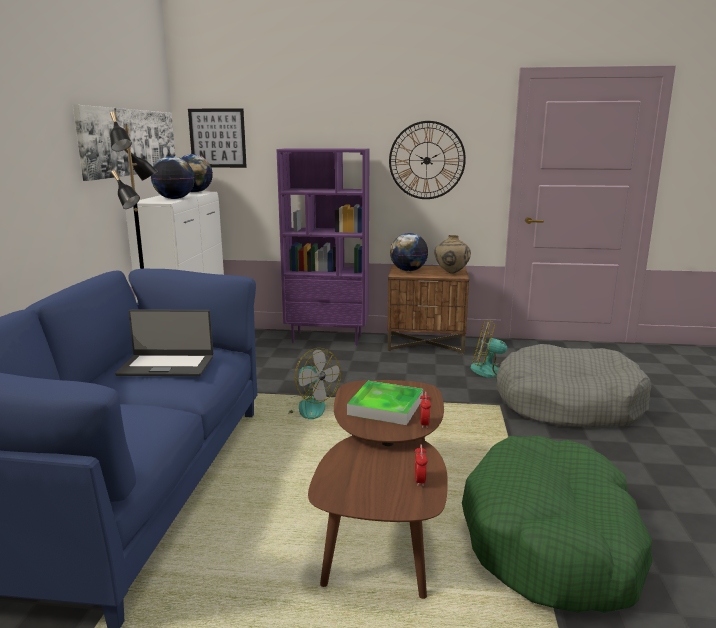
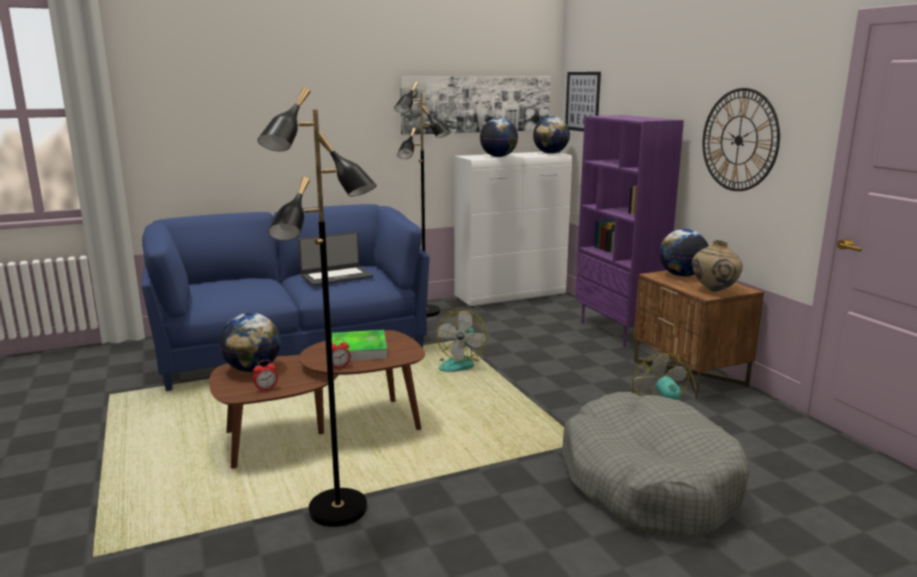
camera: 60 degrees right, 0 degrees up
(166, 365) = (336, 276): laptop -> laptop turned 90 degrees counterclockwise
(350, 480) = (252, 369): none -> globe
(552, 541) = (338, 510): green dog bed -> black floor lamp

